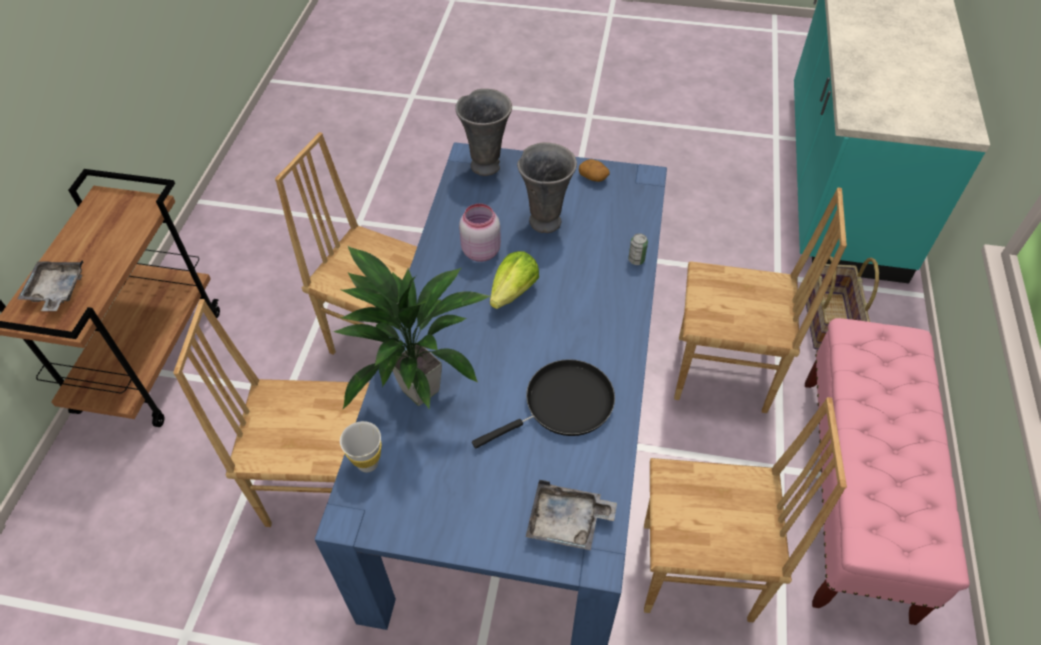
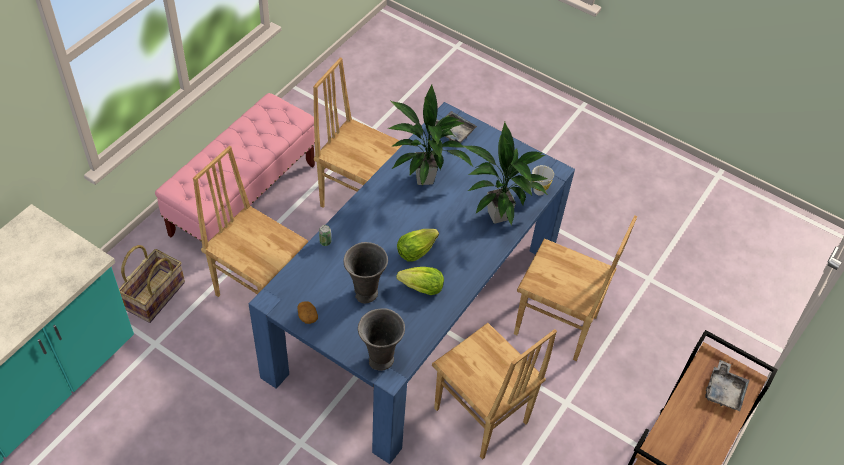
camera: 160 degrees left, 0 degrees up
(480, 251) = (422, 288): pink jar -> lettuce
(563, 405) = (424, 179): black frying pan -> potted plant

